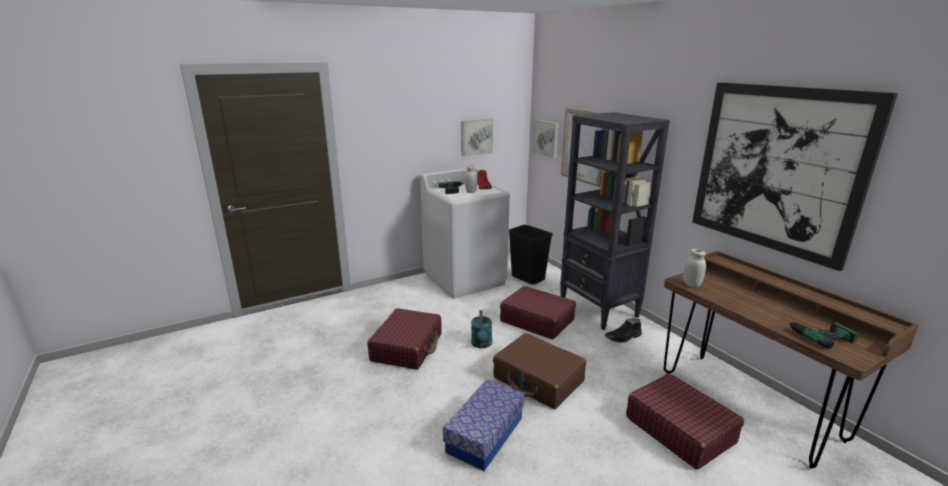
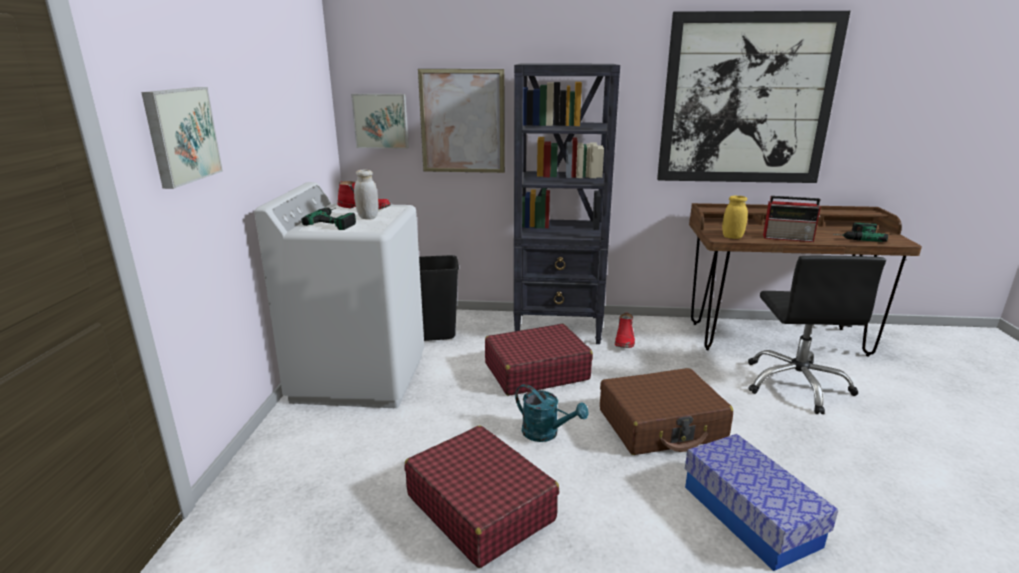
camera: 55 degrees left, 0 degrees up
(476, 137) = (293, 129): picture -> picture (180, 135)
(623, 337) = (624, 340): black boot -> red boot
(679, 429) = (796, 385): red suitcase -> black office chair
(691, 284) = (732, 237): white jar -> yellow jar
(739, 305) = (789, 238): none -> radio

